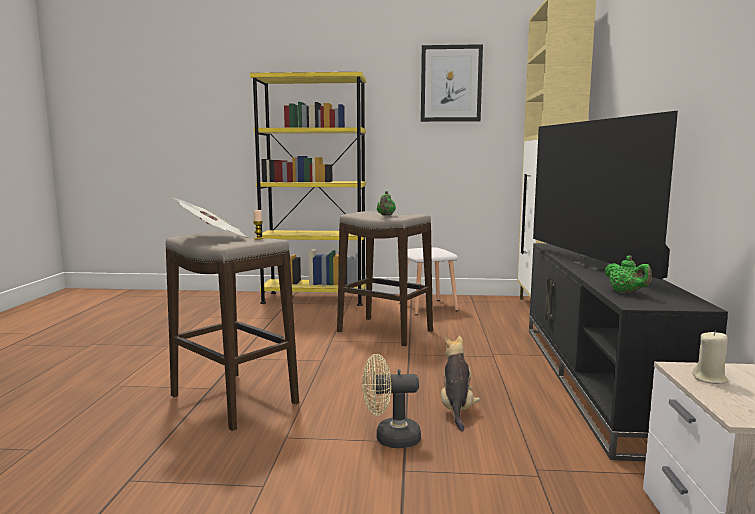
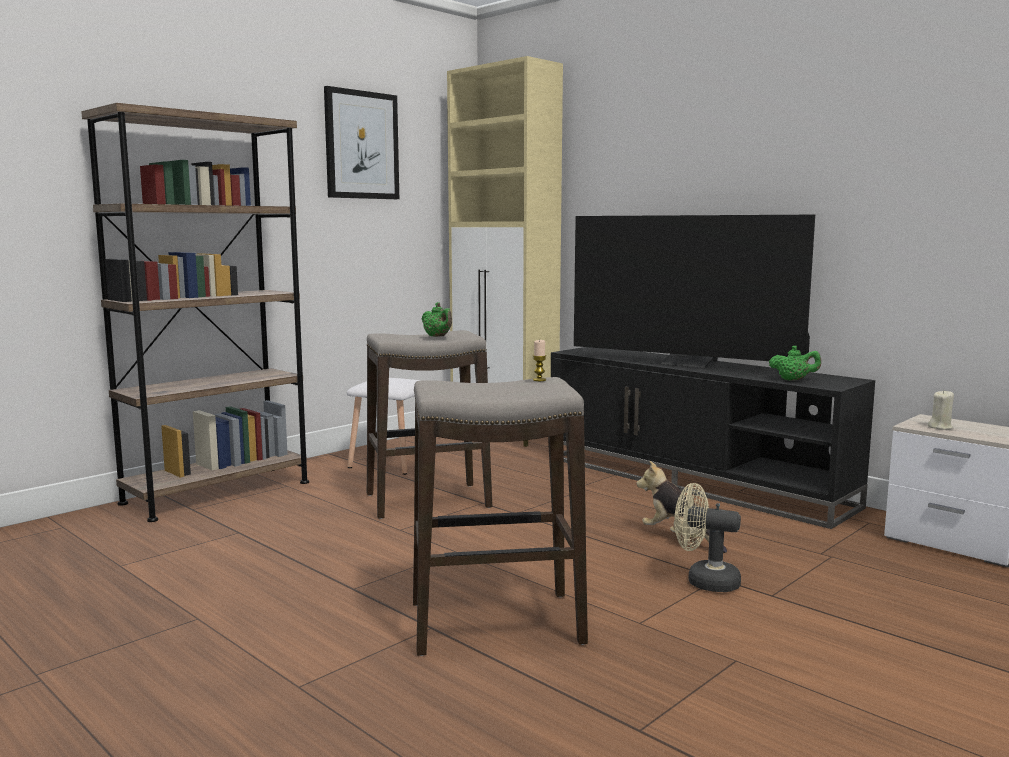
camera: 50 degrees left, 0 degrees up
(214, 238) = (484, 389): newspaper -> none
(314, 299) = (217, 492): yellow bookcase -> brown bookcase
(390, 438) = (704, 581): beige fan -> beige fan turned 75 degrees clockwise

